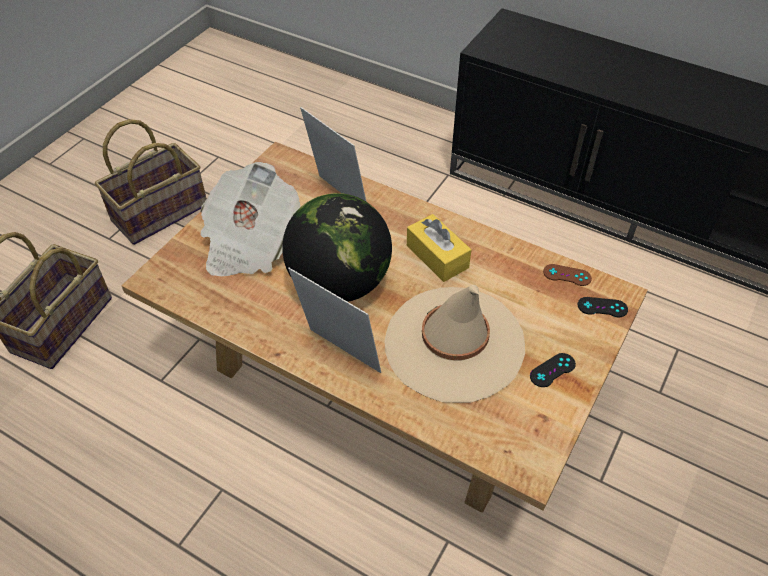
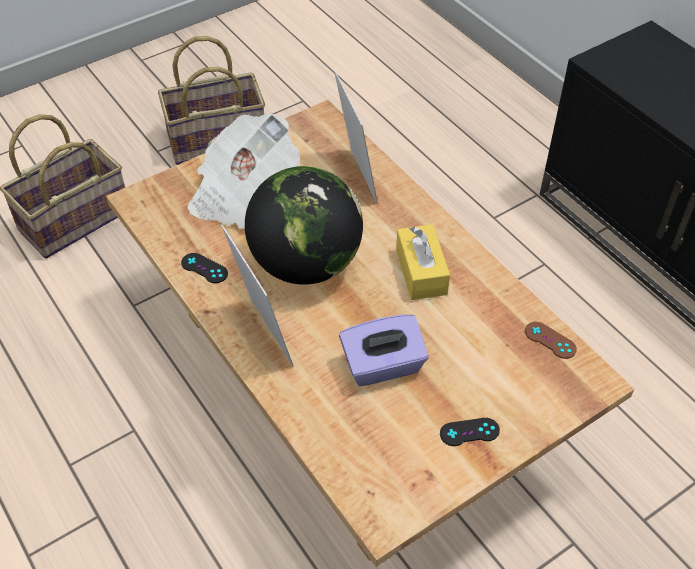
camera: 25 degrees right, 0 degrees up
(454, 344) = (383, 366): beige hat -> purple tissue box
(602, 307) = (568, 388): black game controller -> black game controller (204, 268)

